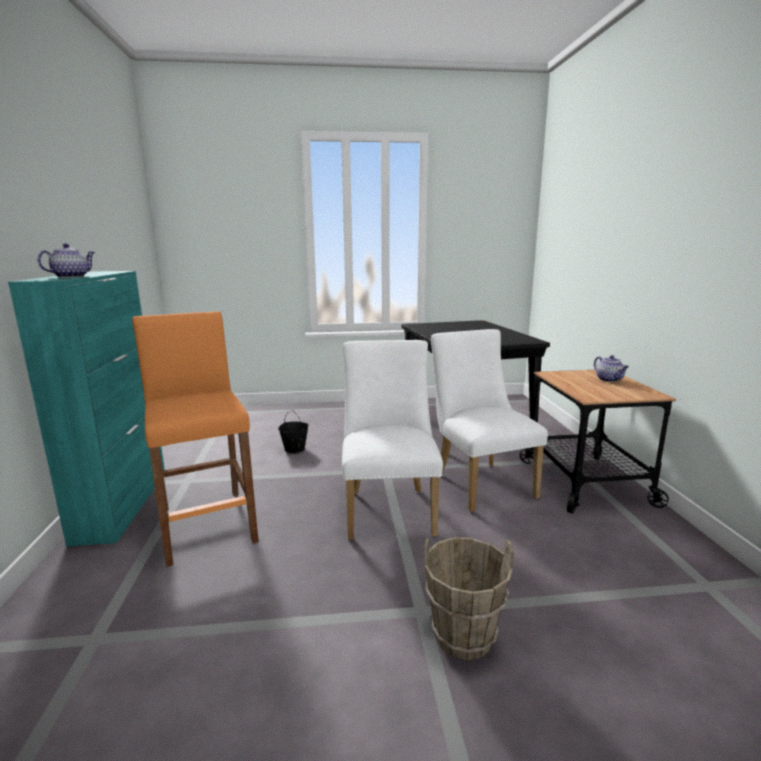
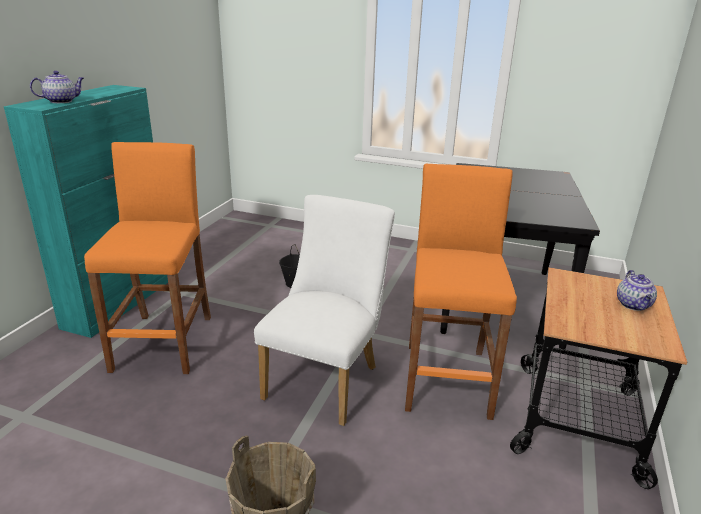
camera: 25 degrees right, 10 degrees up
(479, 482) = (447, 379): white chair -> orange stool

